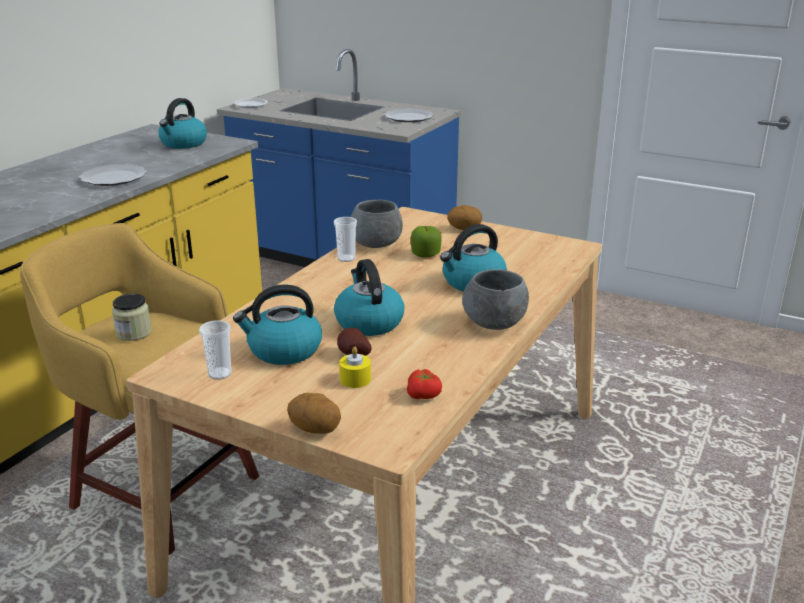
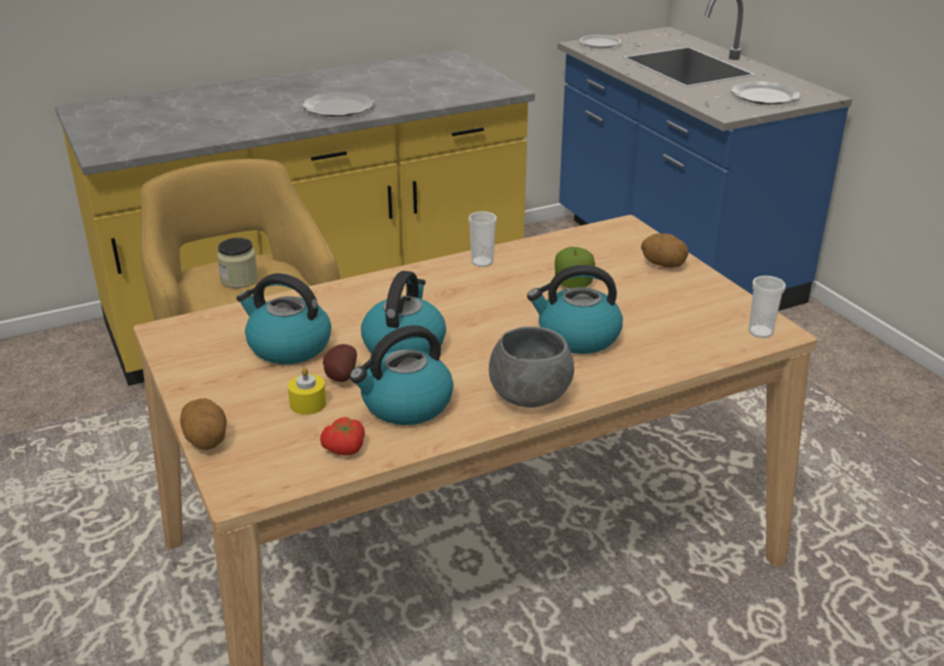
camera: 35 degrees right, 5 degrees up
(183, 144) = (455, 81): kettle -> kettle (405, 405)
(220, 374) = (206, 349): cup -> cup (760, 332)
(376, 244) = (536, 255): grey bowl -> none

